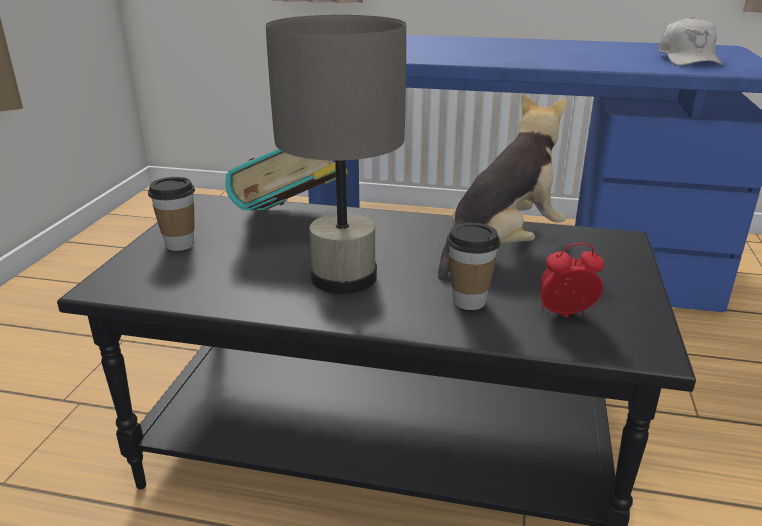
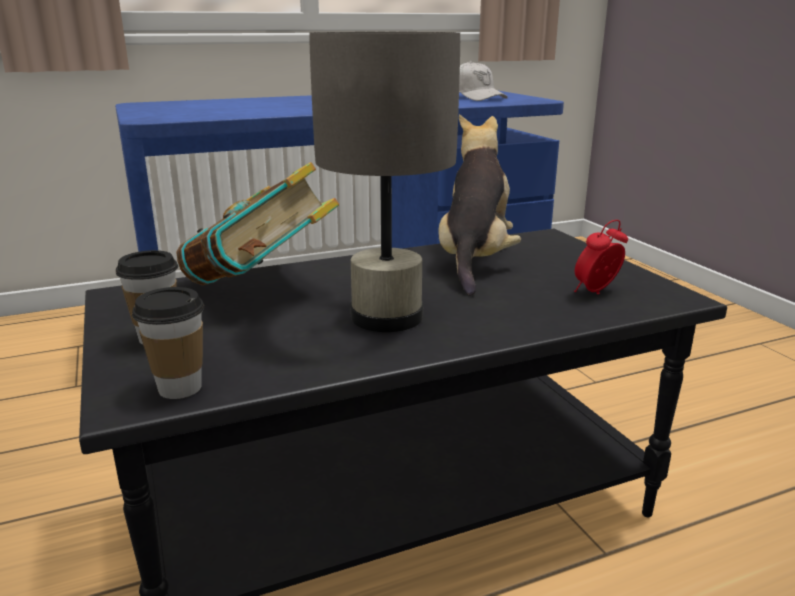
camera: 35 degrees left, 5 degrees down
(469, 301) = (517, 304): cup -> cup (180, 388)

